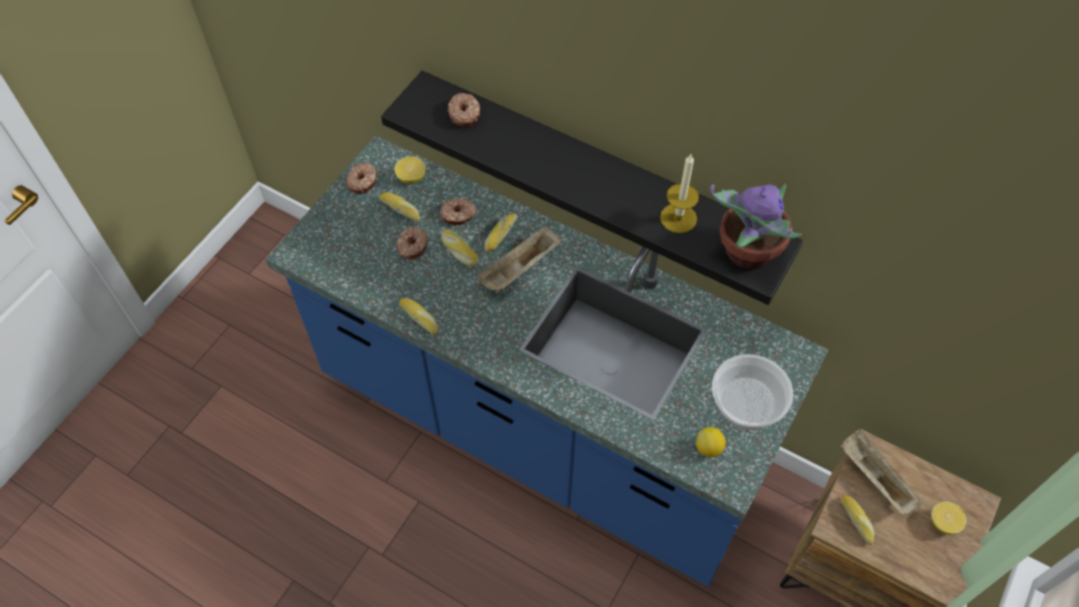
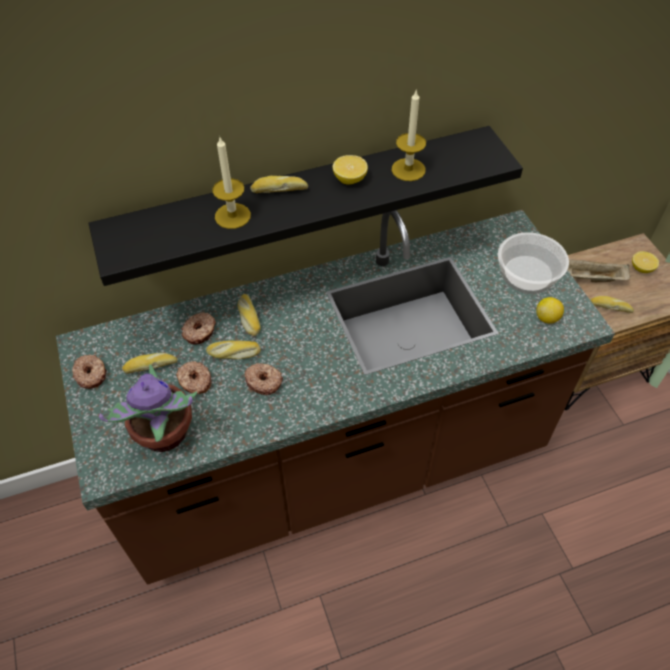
camera: 50 degrees left, 5 degrees down
(411, 177) = (127, 339): lemon -> lemon (350, 179)
(420, 318) = (270, 421): bread -> bread (279, 190)
(465, 114) = (169, 223): donut -> donut (264, 381)
(509, 144) = (232, 216): none -> candle
(520, 269) = (293, 326): beige tray -> none
(539, 430) = (336, 467): blue counter -> brown counter
(747, 253) = (474, 155): potted plant -> potted plant (165, 435)

